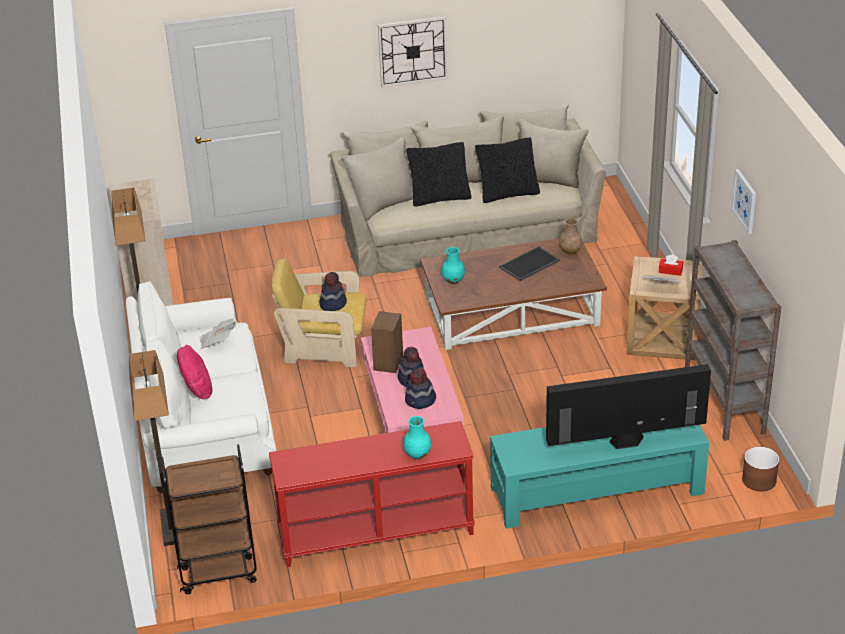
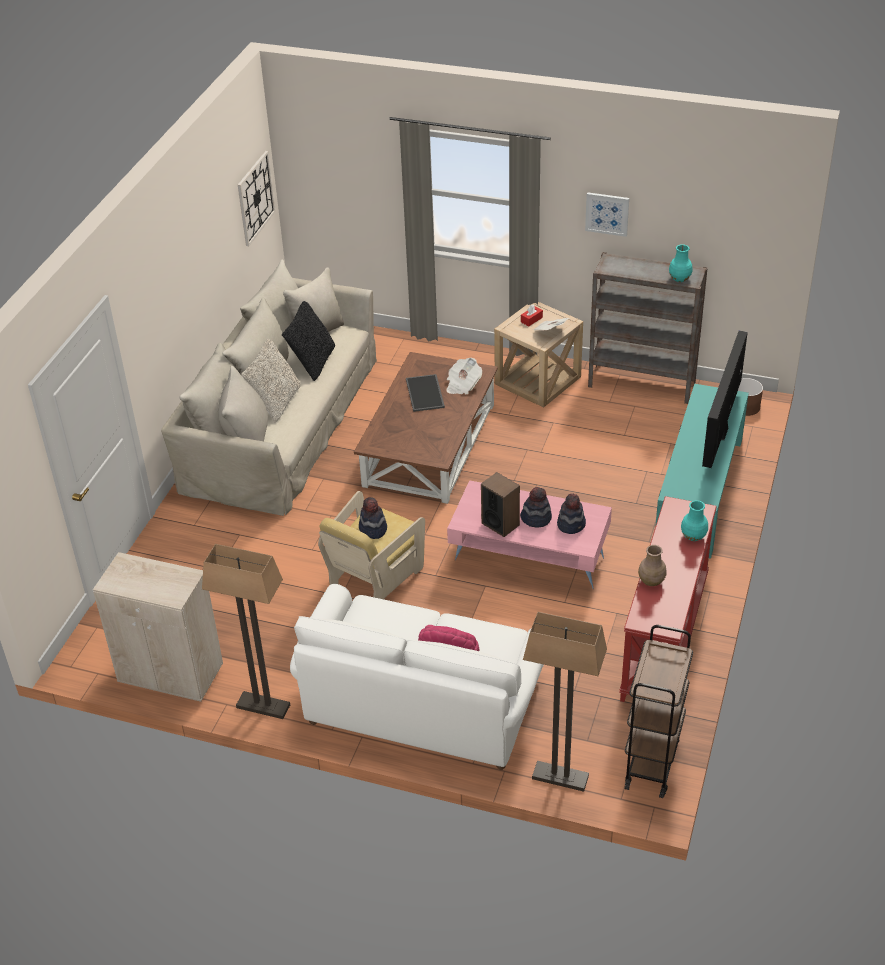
camera: 60 degrees left, 5 degrees up
(218, 342) = (379, 622): newspaper -> newspaper (462, 385)
(412, 51) = (179, 283): wall clock -> wall clock (255, 198)
(440, 196) = (276, 401): black pillow -> beige pillow
(453, 280) = (407, 444): turquoise vase -> turquoise vase (679, 279)
(570, 251) = (428, 365): brown vase -> brown vase (652, 581)

